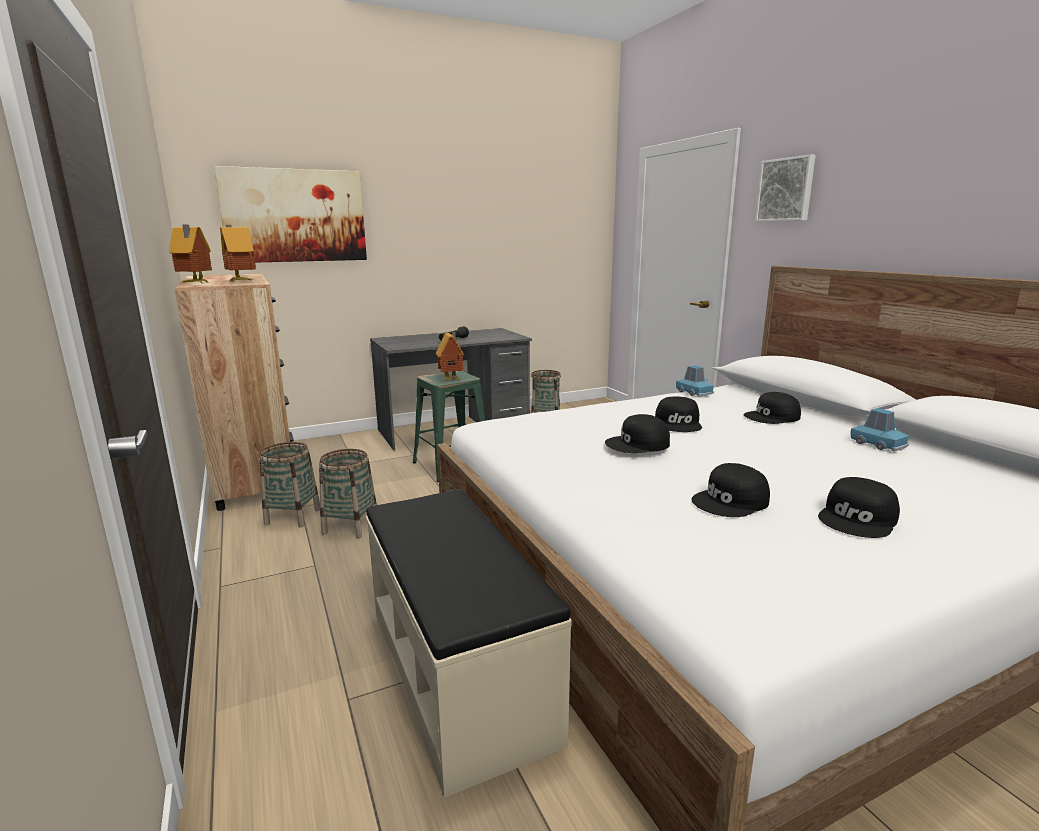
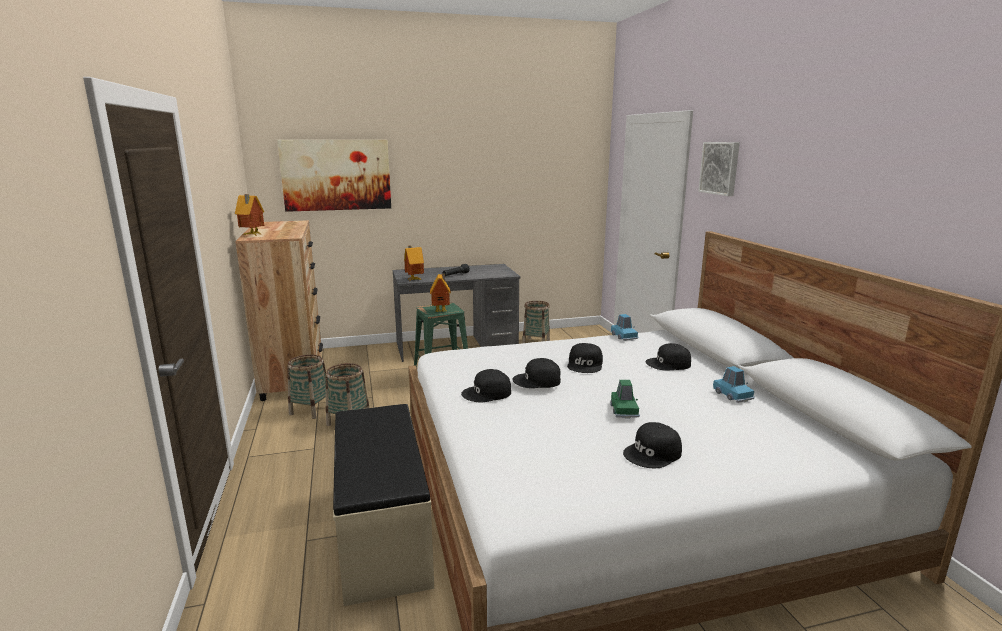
camera: 10 degrees right, 0 degrees up
(241, 281) = (285, 233): toy house -> toy house (414, 280)
(731, 501) = (572, 432): black cap -> black cap (487, 393)
(772, 470) = (624, 410): none -> green toy car

